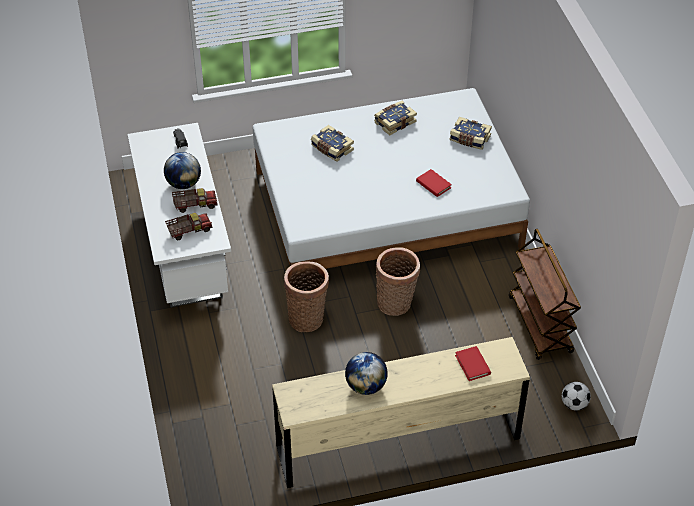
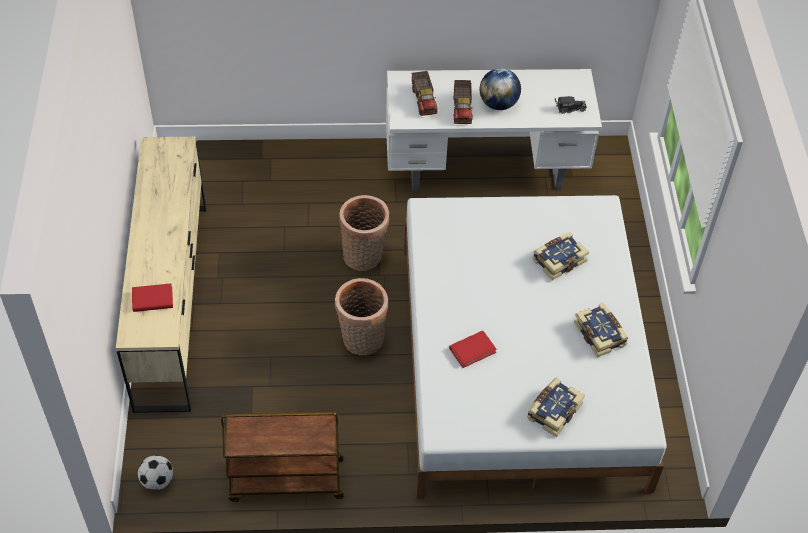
camera: 100 degrees right, 5 degrees up
(366, 386) = (162, 205): globe -> none

